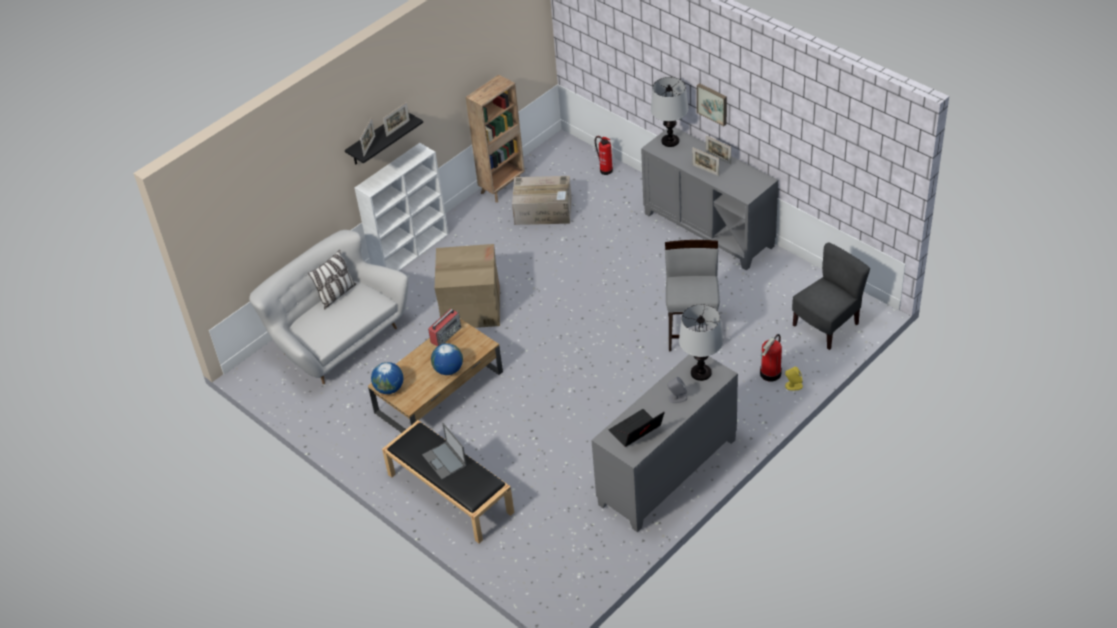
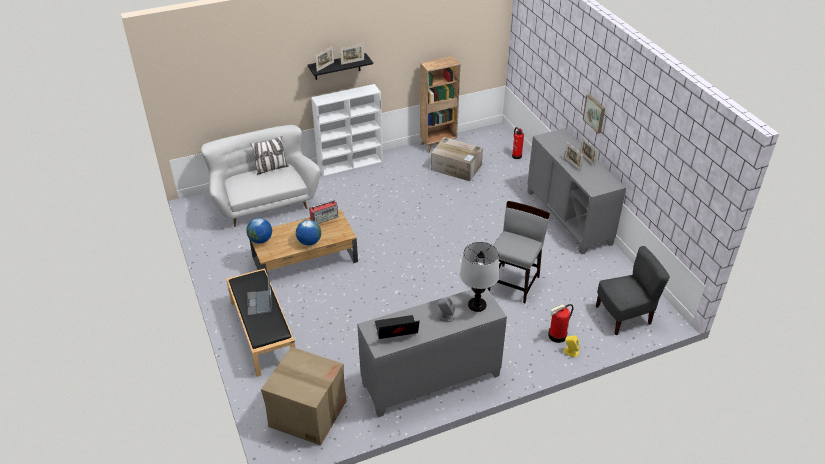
camera: 20 degrees right, 5 degrees down
(470, 307) = (365, 212): cardboard box -> cardboard box (307, 413)
(670, 141) = (557, 137): table lamp -> none

